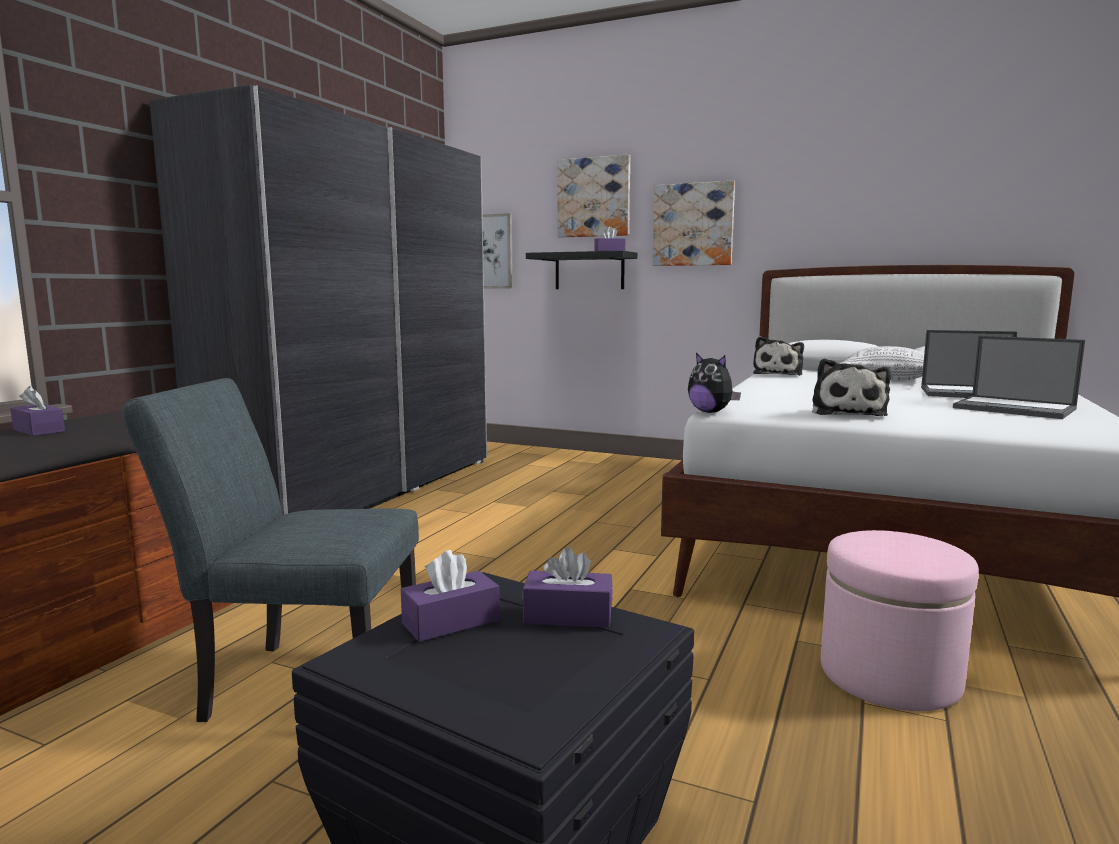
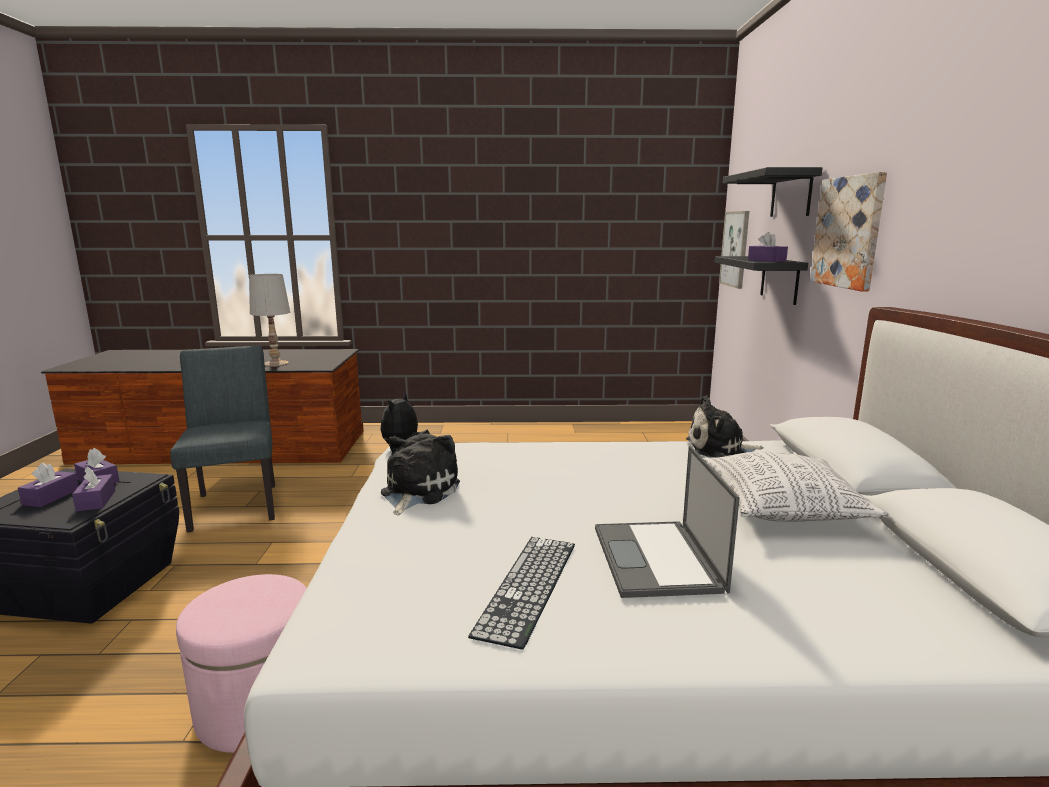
camera: 65 degrees right, 5 degrees up
(39, 430) = (298, 352): purple tissue box -> purple tissue box (51, 497)
(101, 441) = (275, 364): none -> white table lamp
(362, 490) = (528, 434): grey wardrobe -> none
(594, 197) = (791, 194): picture -> black shelf
(847, 413) = (417, 491): plush toy -> plush toy turned 120 degrees clockwise
(1015, 409) = (528, 586): laptop -> keyboard

